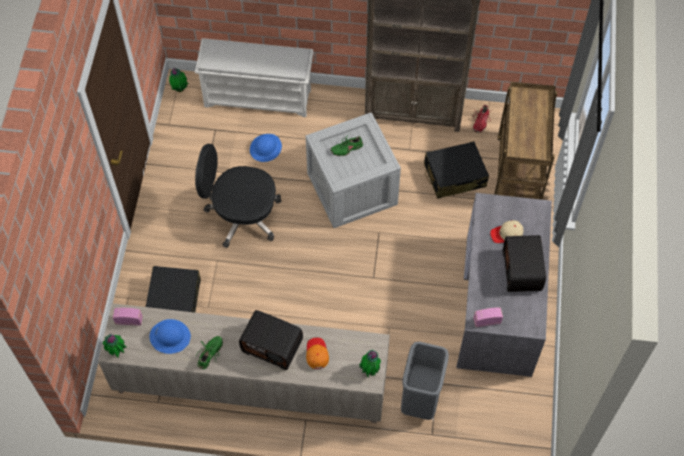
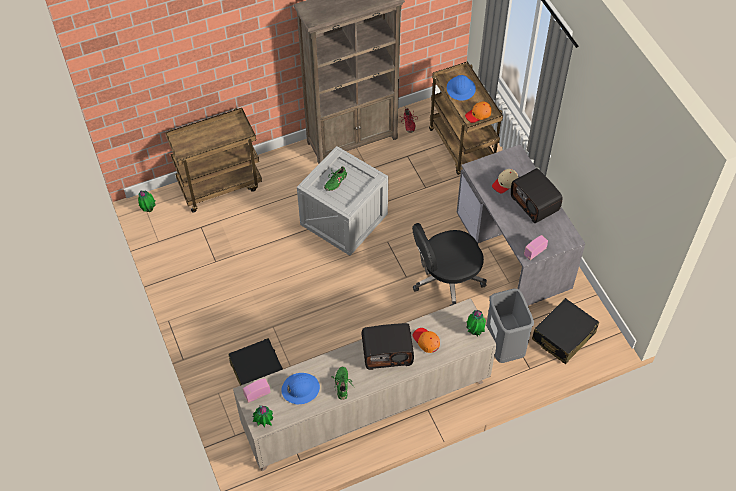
camera: 30 degrees left, 5 degrees down
(242, 216) = (269, 282): black office chair -> black office chair (446, 279)
(259, 97) = (220, 185): white shoe rack -> brown cart
(266, 148) = (253, 221): blue hard hat -> blue hard hat (461, 89)
(454, 175) = (416, 172): black suitcase -> black suitcase (563, 336)
(529, 148) = (478, 114): none -> orange cap

